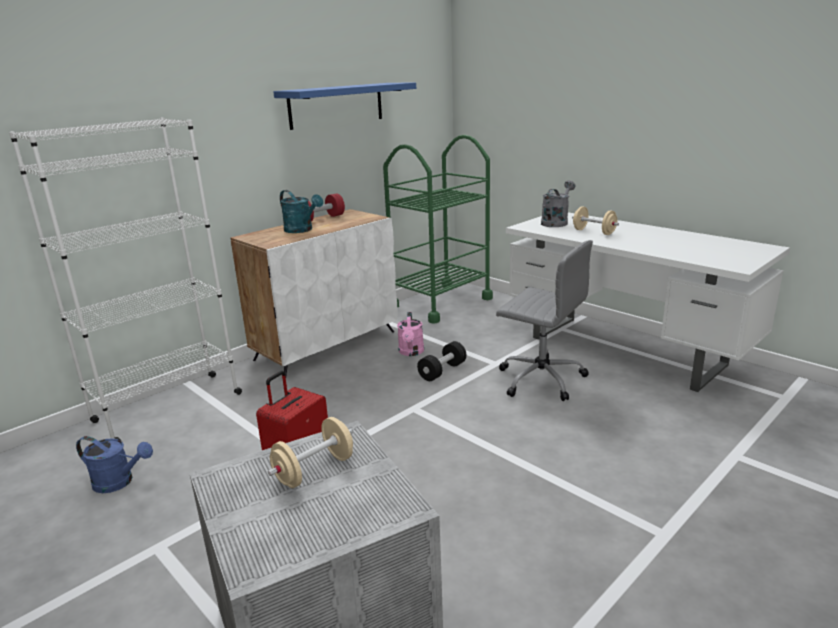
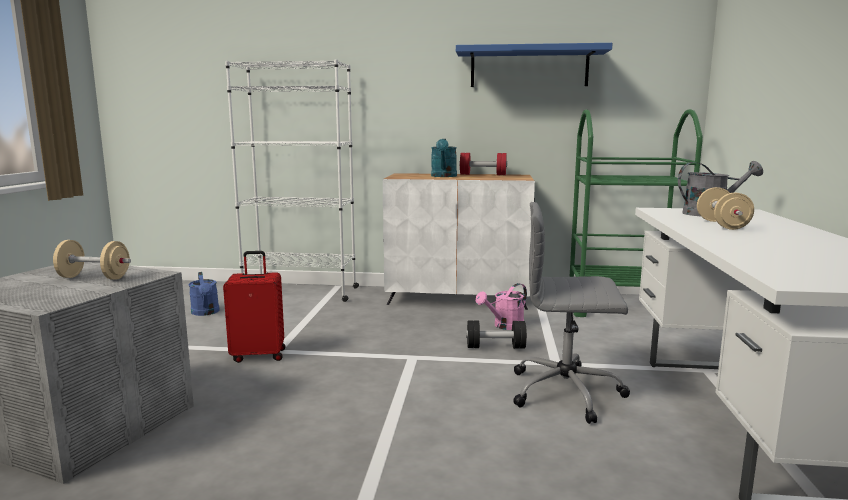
camera: 50 degrees right, 10 degrees down
(540, 378) = (567, 392): grey office chair -> grey office chair turned 105 degrees clockwise

